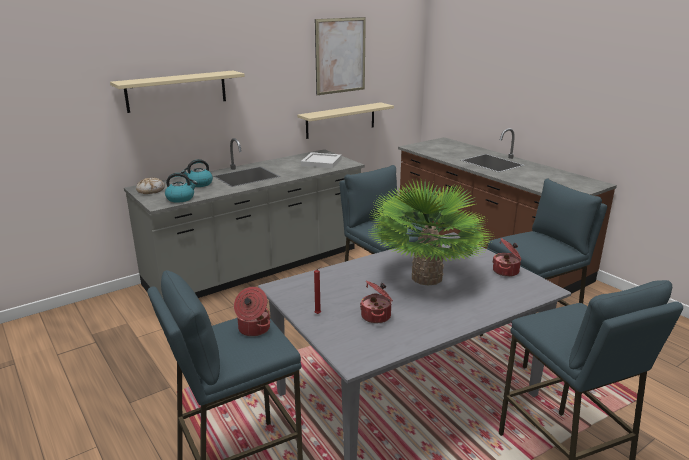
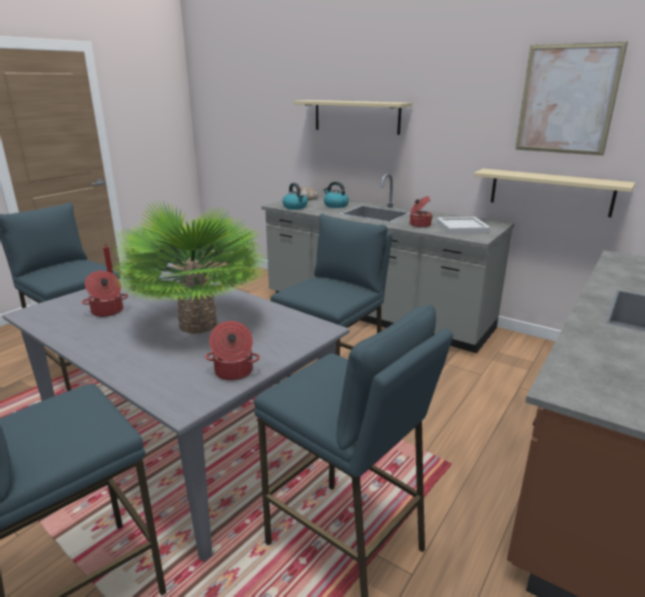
camera: 70 degrees right, 0 degrees up
(253, 329) = (80, 271): cooking pot -> cooking pot (419, 225)

